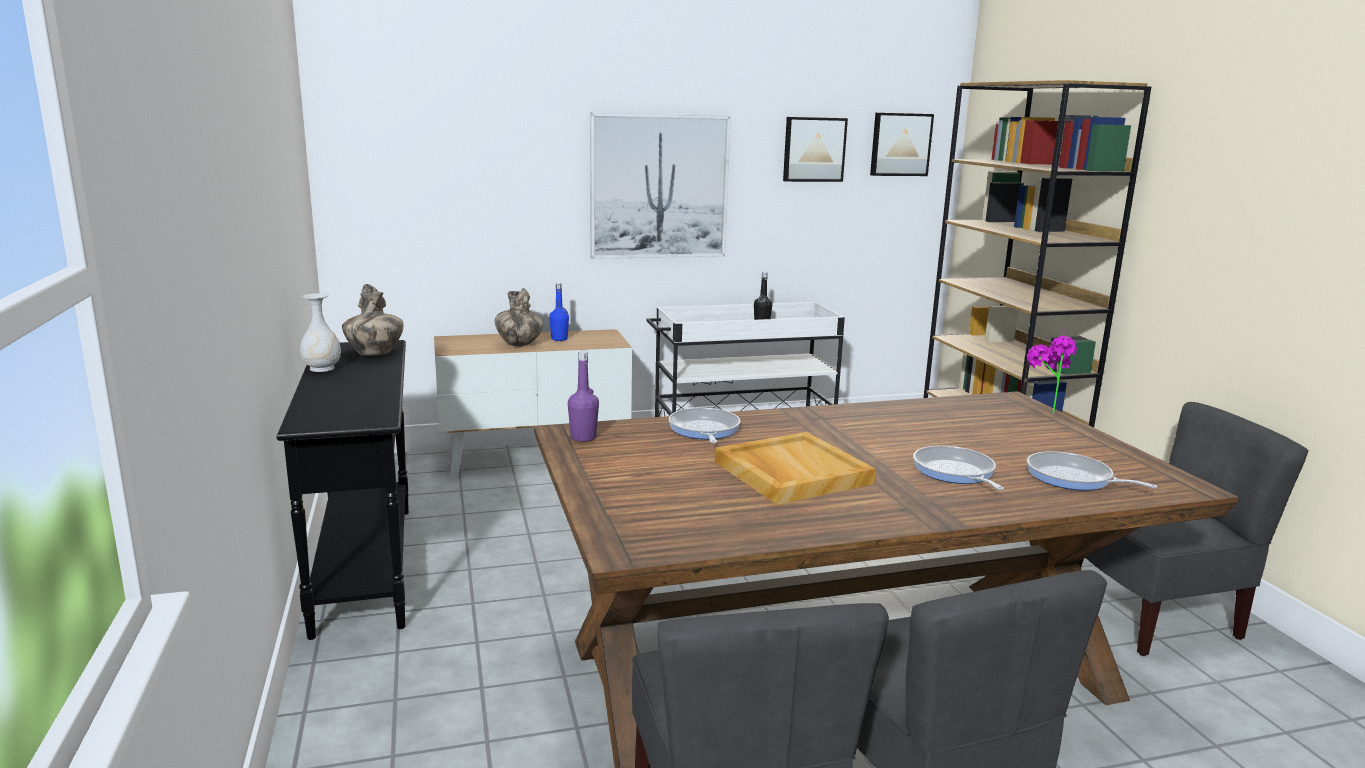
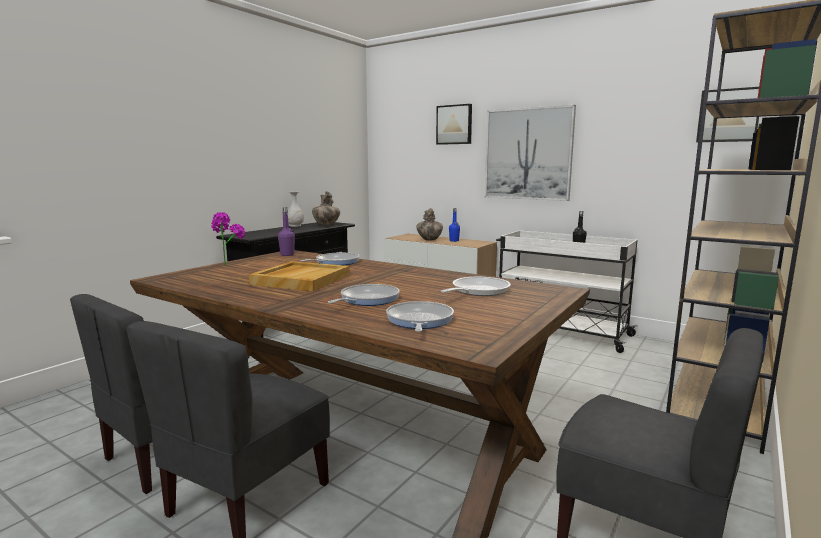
camera: 50 degrees right, 5 degrees down
(813, 149) = (643, 124): picture -> picture (454, 124)
(976, 424) = (477, 291): none -> frying pan
(1043, 411) = (559, 298): potted plant -> potted plant (228, 263)

